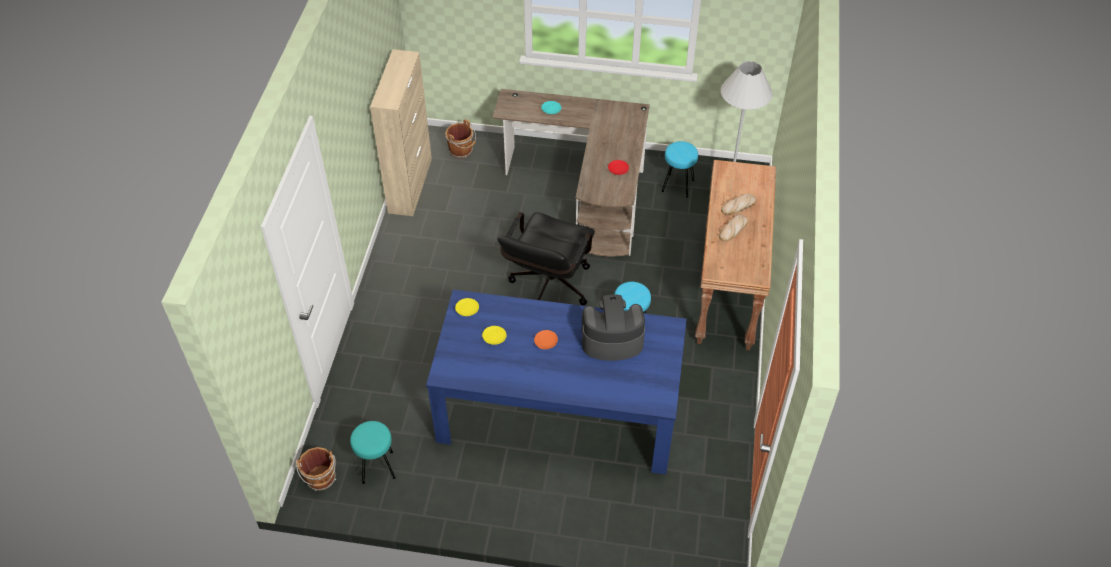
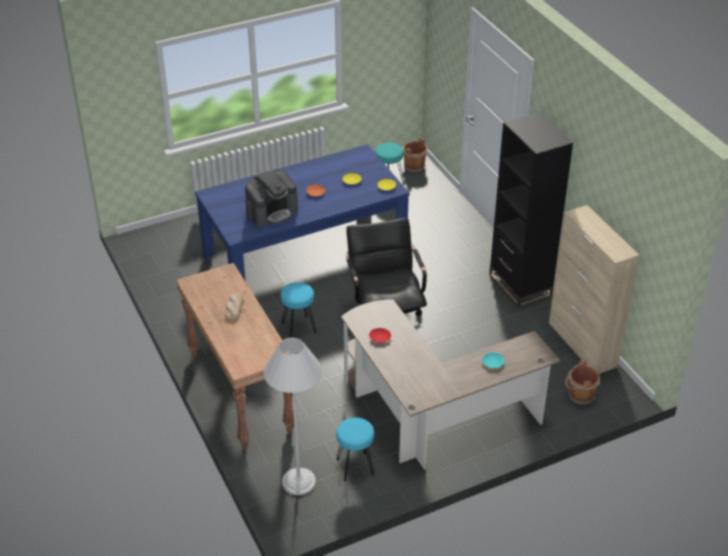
camera: 145 degrees right, 10 degrees down
(392, 263) = (520, 285): none -> black bookcase
(738, 206) = (243, 328): bread -> none

